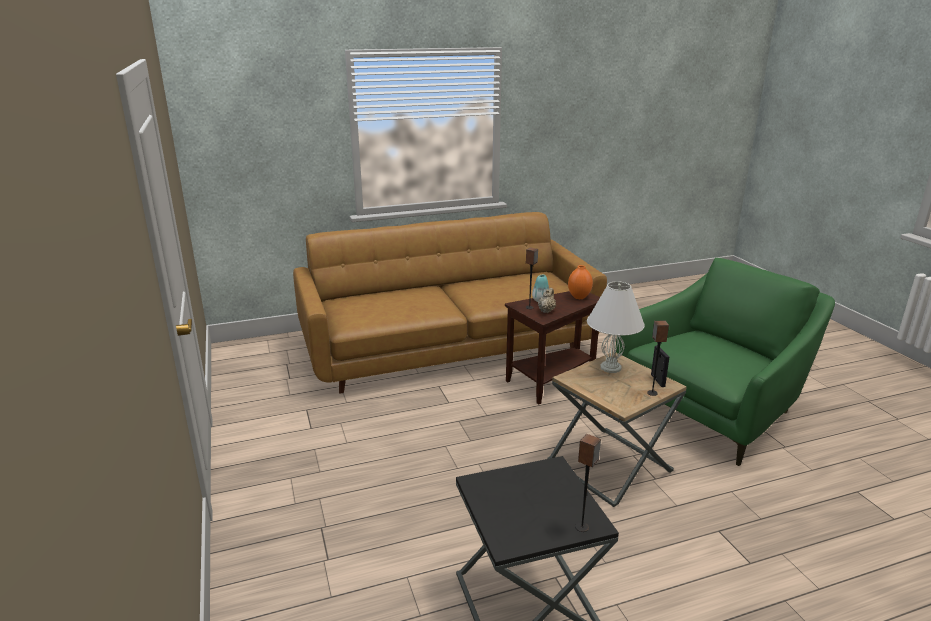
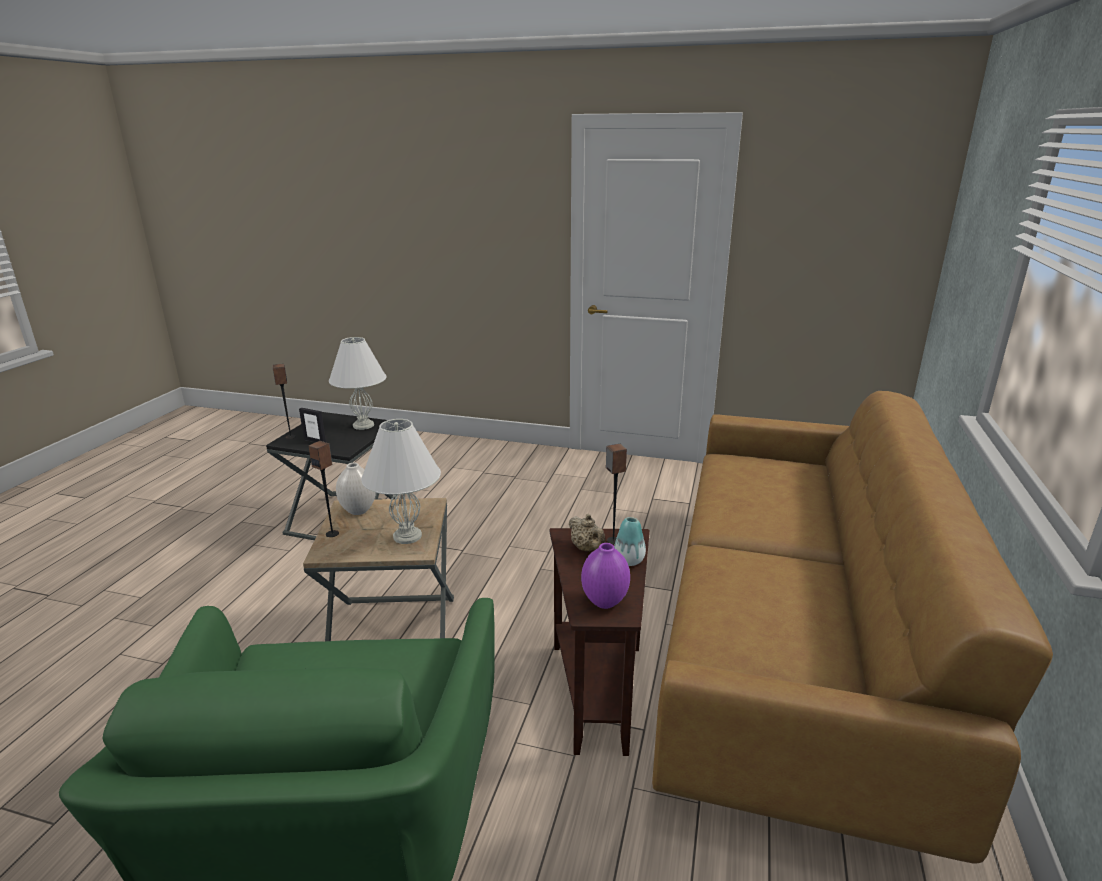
camera: 125 degrees right, 0 degrees up
(494, 492) = (363, 425): none -> white table lamp
(578, 297) = (605, 602): orange vase -> purple vase
(618, 399) = (358, 511): none -> white vase
(657, 380) = (341, 550): picture frame -> picture frame (315, 441)

